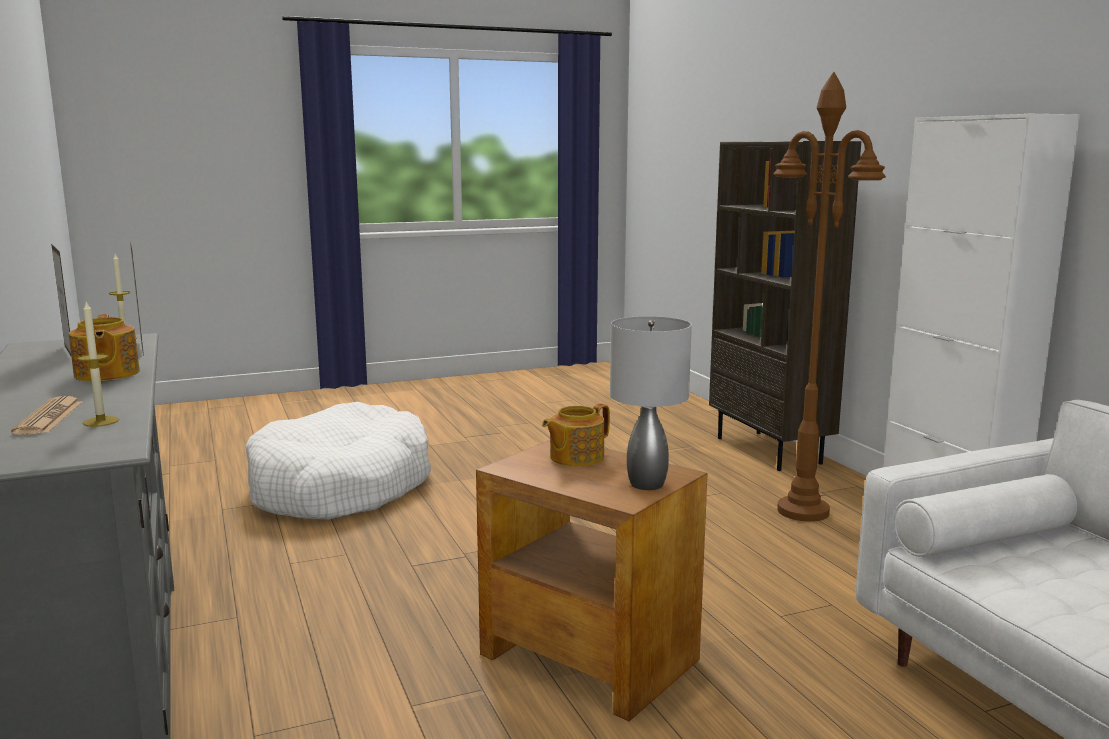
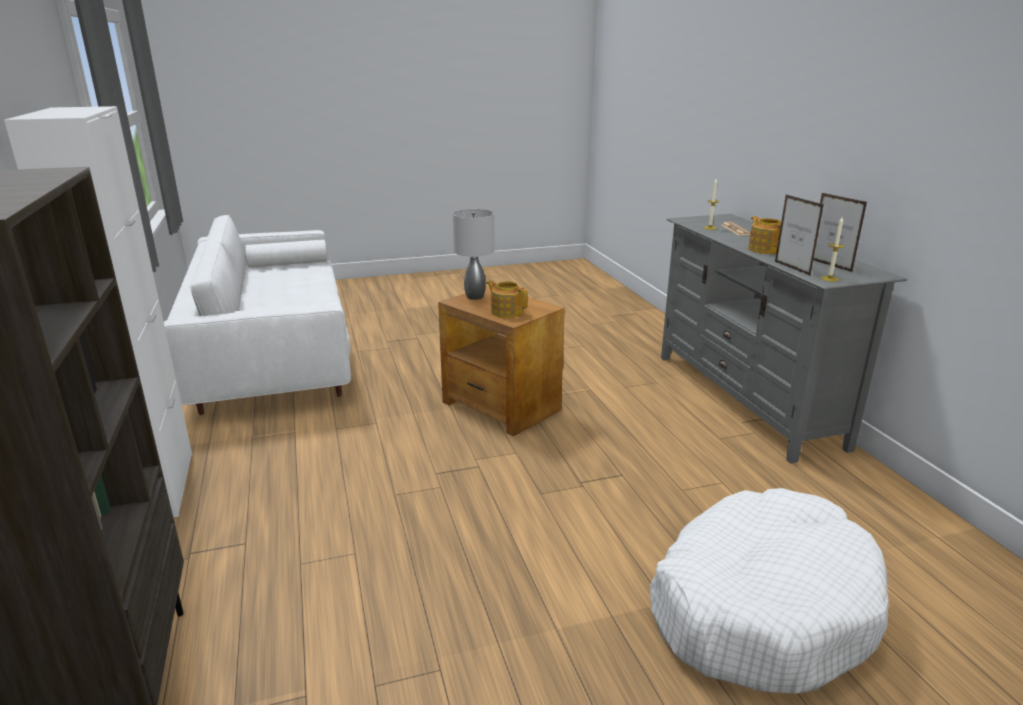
camera: 175 degrees left, 10 degrees up
(575, 457) = (506, 312): teapot -> teapot turned 105 degrees counterclockwise
(804, 511) = (247, 524): brown floor lamp -> none

